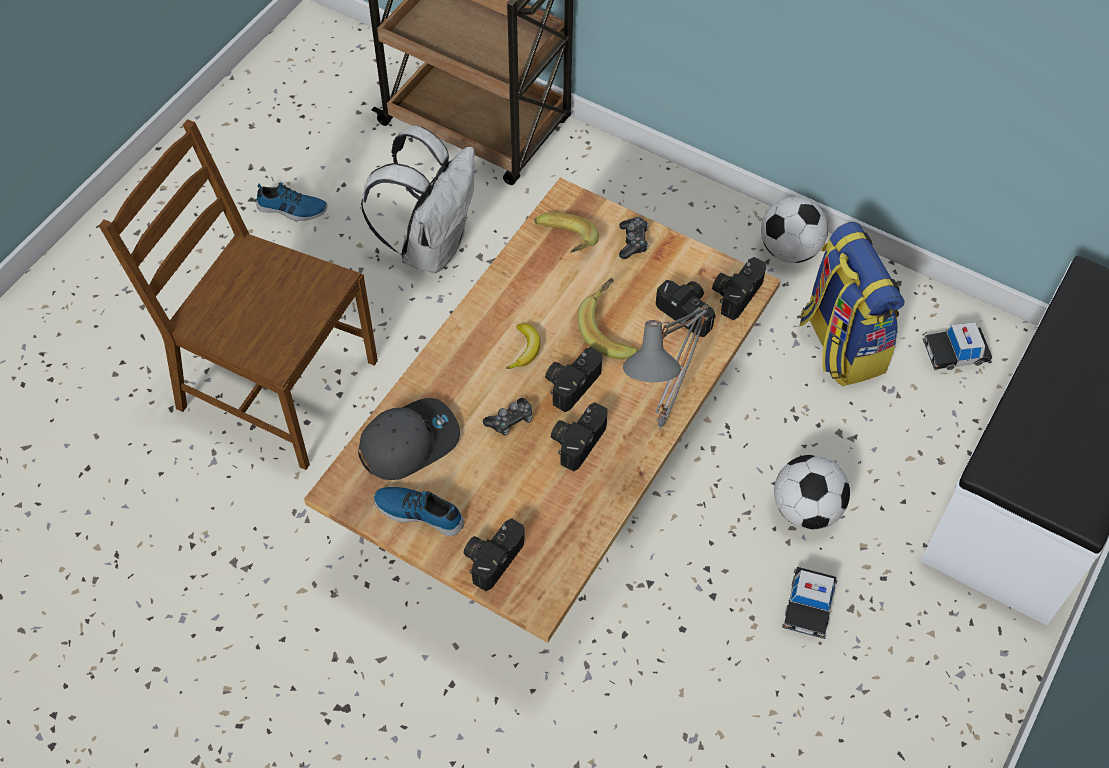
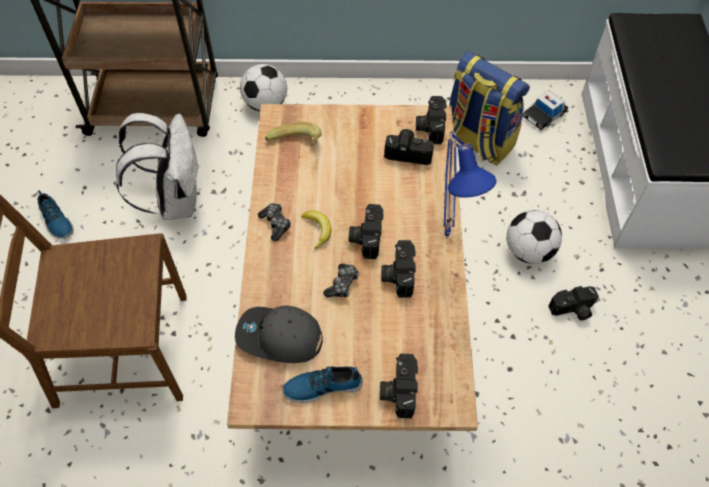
camera: 30 degrees left, 0 degrees up
(292, 209) = (55, 221): shoe -> shoe turned 75 degrees clockwise
(408, 442) = (279, 338): grey cap -> grey cap turned 105 degrees counterclockwise
(611, 330) = (367, 188): banana -> none
(633, 242) = (340, 124): game controller -> game controller (275, 224)
(664, 429) = (449, 236): grey table lamp -> blue table lamp
(789, 250) = (408, 99): football -> football (265, 104)
(809, 605) = (572, 310): toy car -> camera

